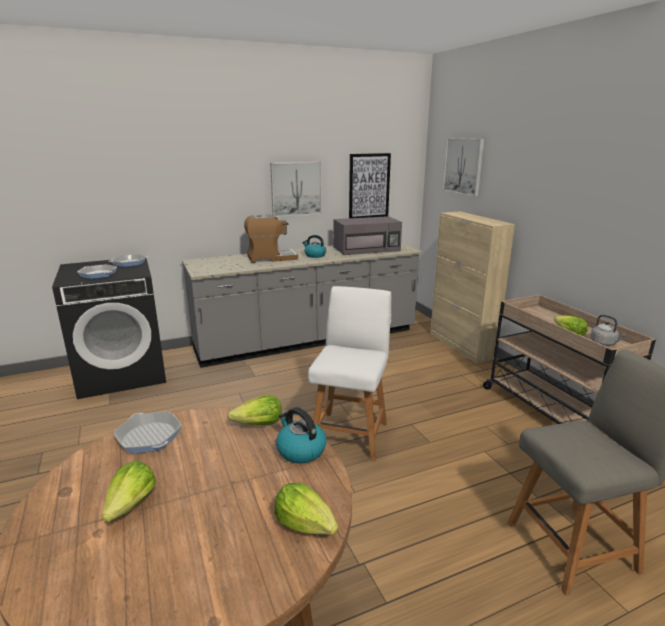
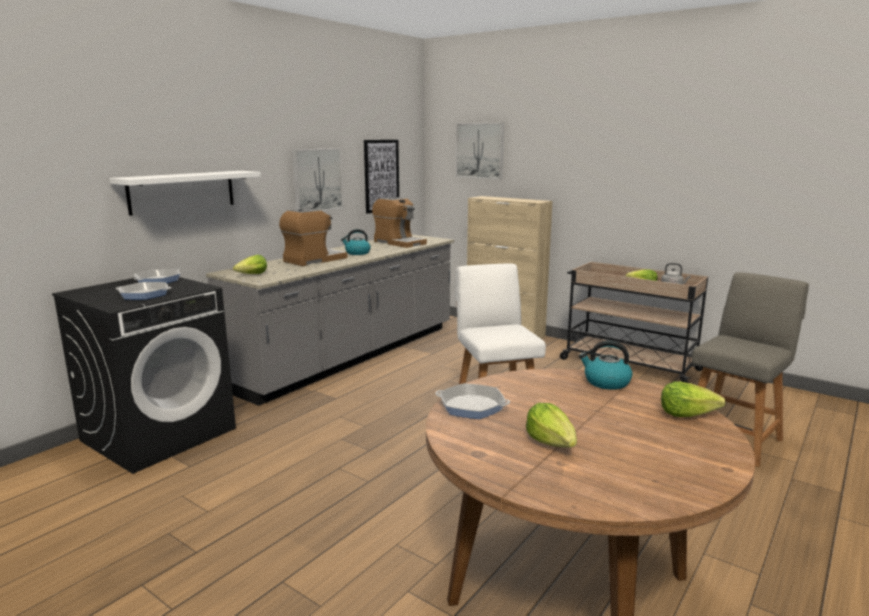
camera: 30 degrees left, 5 degrees down
(164, 196) = (182, 191): none -> white shelf
(258, 424) = (544, 377): lettuce -> lettuce (252, 275)
(367, 249) = (399, 242): grey microwave -> coffee machine

